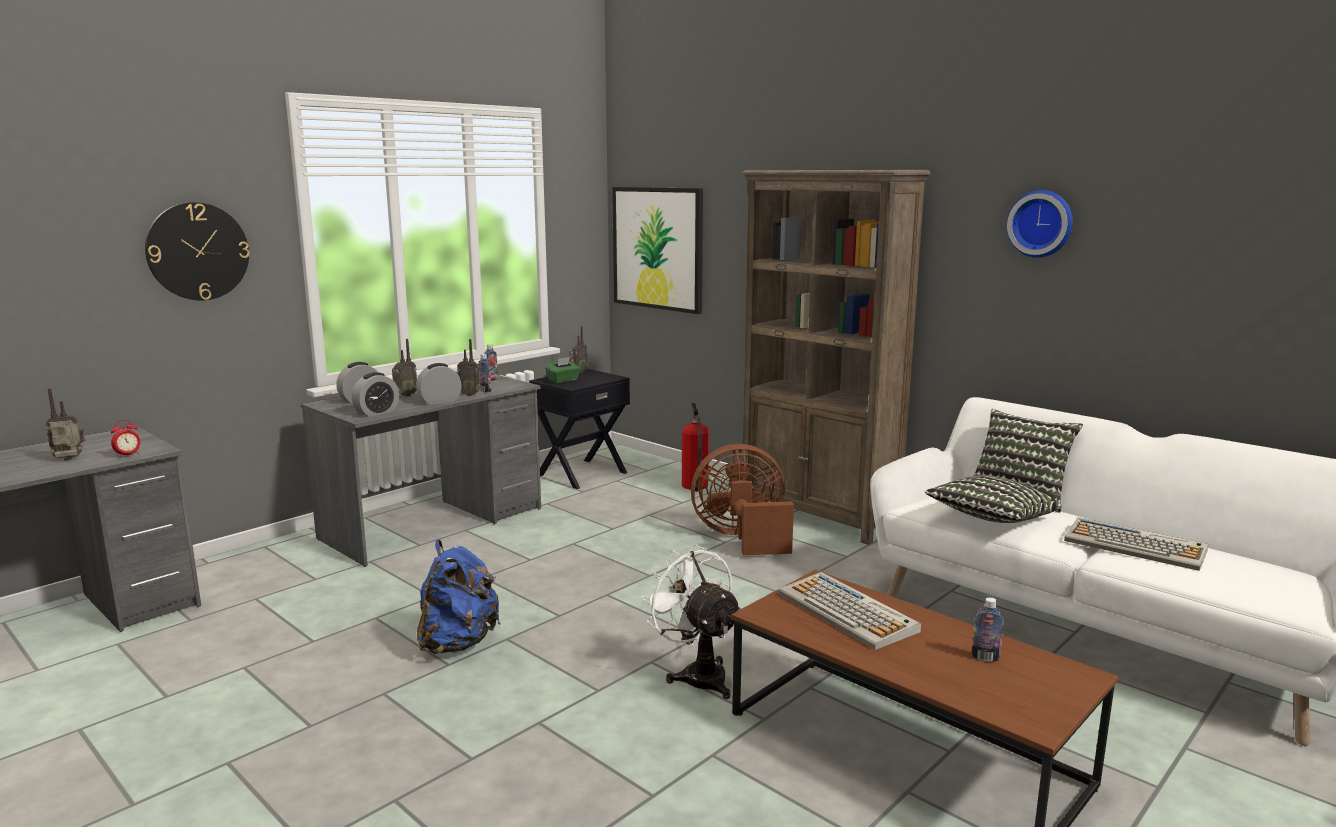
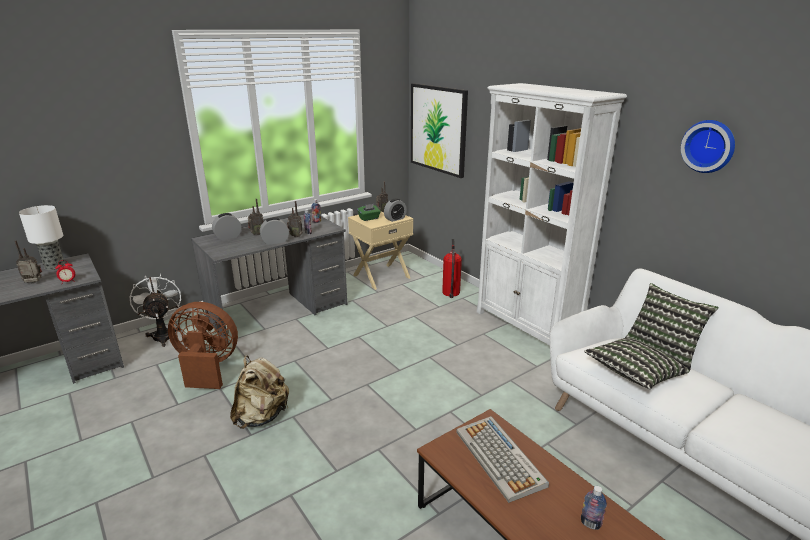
camera: 10 degrees right, 10 degrees up
(90, 441) = (54, 266): none -> table lamp
(198, 251) = (118, 142): wall clock -> none
(377, 412) = (232, 250): alarm clock -> alarm clock (395, 219)
(458, 643) = (262, 416): blue backpack -> beige backpack
(581, 473) = (381, 276): black nightstand -> beige nightstand
(697, 674) = (405, 465): white fan -> white fan (163, 334)
(742, 538) = (469, 343): brown fan -> brown fan (207, 367)
(818, 516) = (527, 327): brown bookcase -> white bookcase
(1136, 546) = (741, 417): keyboard -> none

